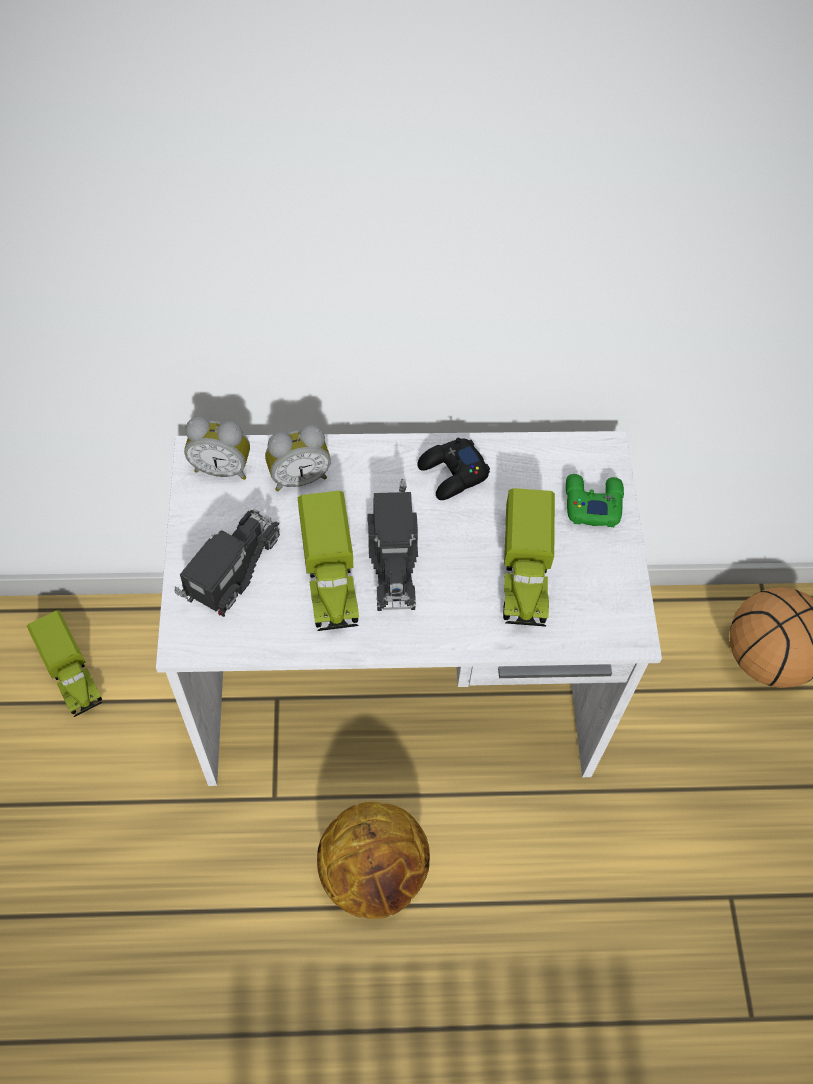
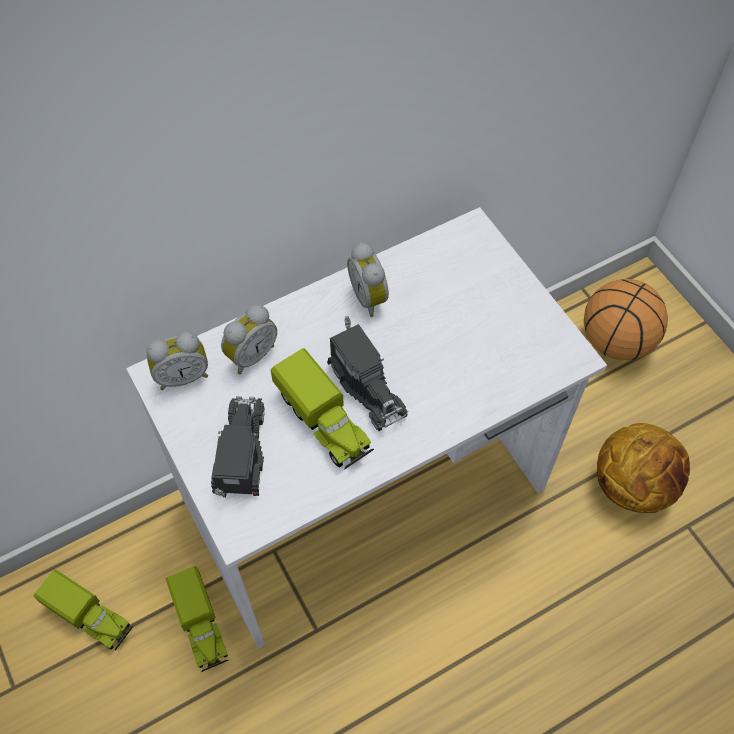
camera: 25 degrees left, 0 degrees up
(375, 874) = (428, 646): basketball -> basketball (633, 485)
(452, 474) = (371, 297): black game controller -> alarm clock
(524, 573) = (471, 348): toy truck -> toy truck (201, 625)
(592, 503) = (488, 272): green game controller -> none

